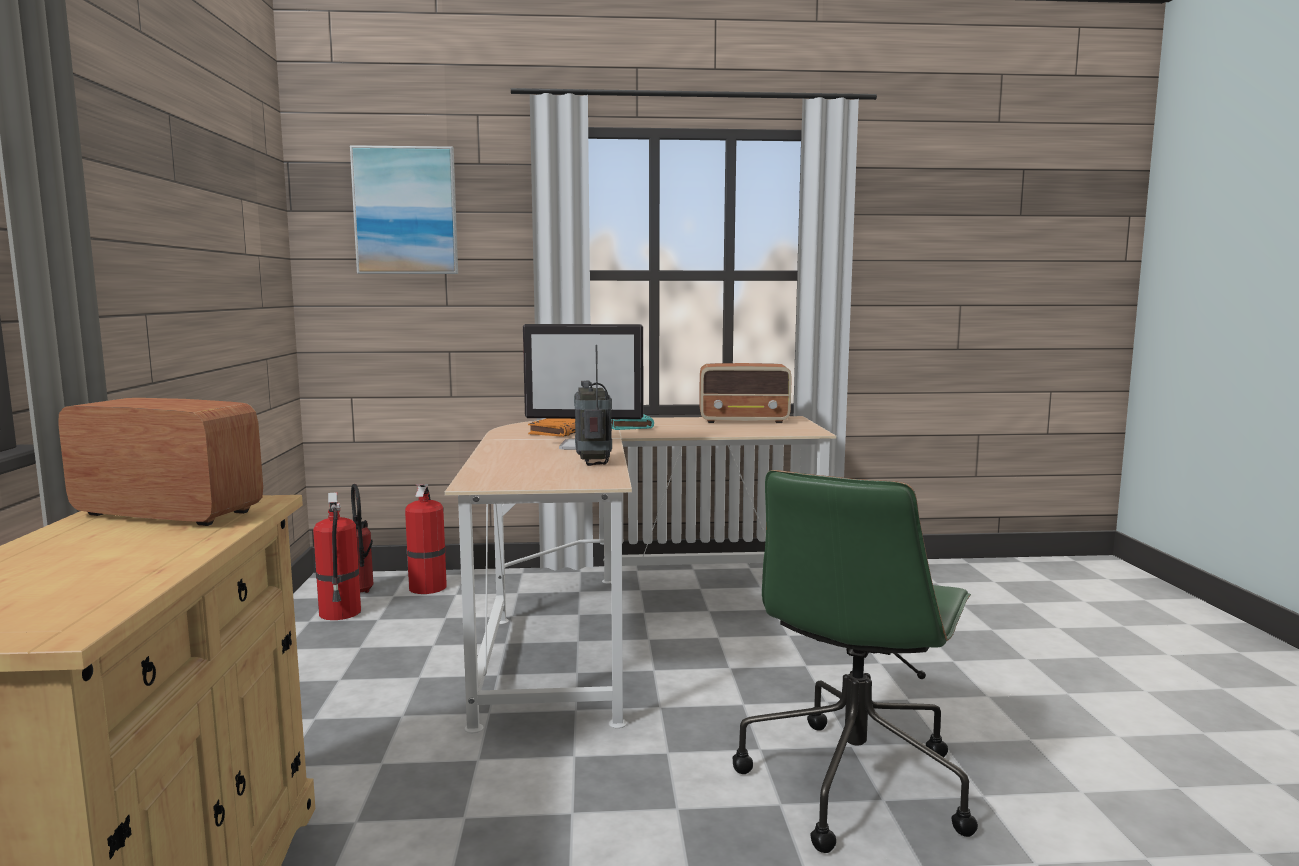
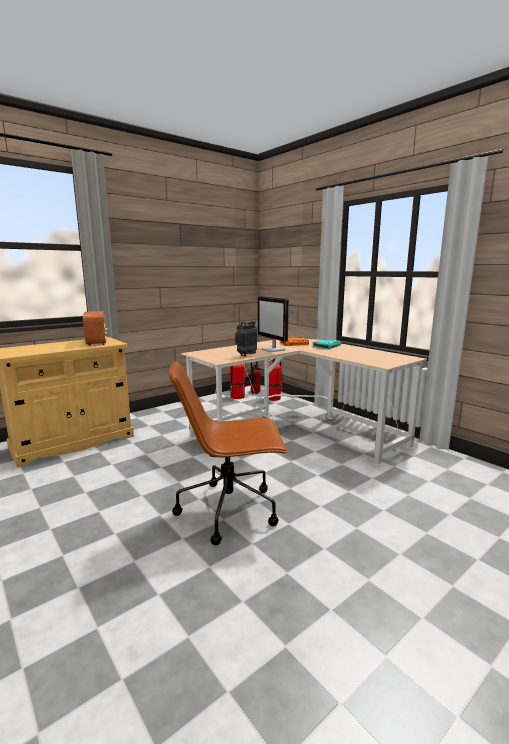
camera: 55 degrees right, 5 degrees up
(406, 211) = (287, 246): picture -> none
(744, 421) = (383, 354): radio -> none
(854, 781) = (230, 509): green office chair -> brown office chair

